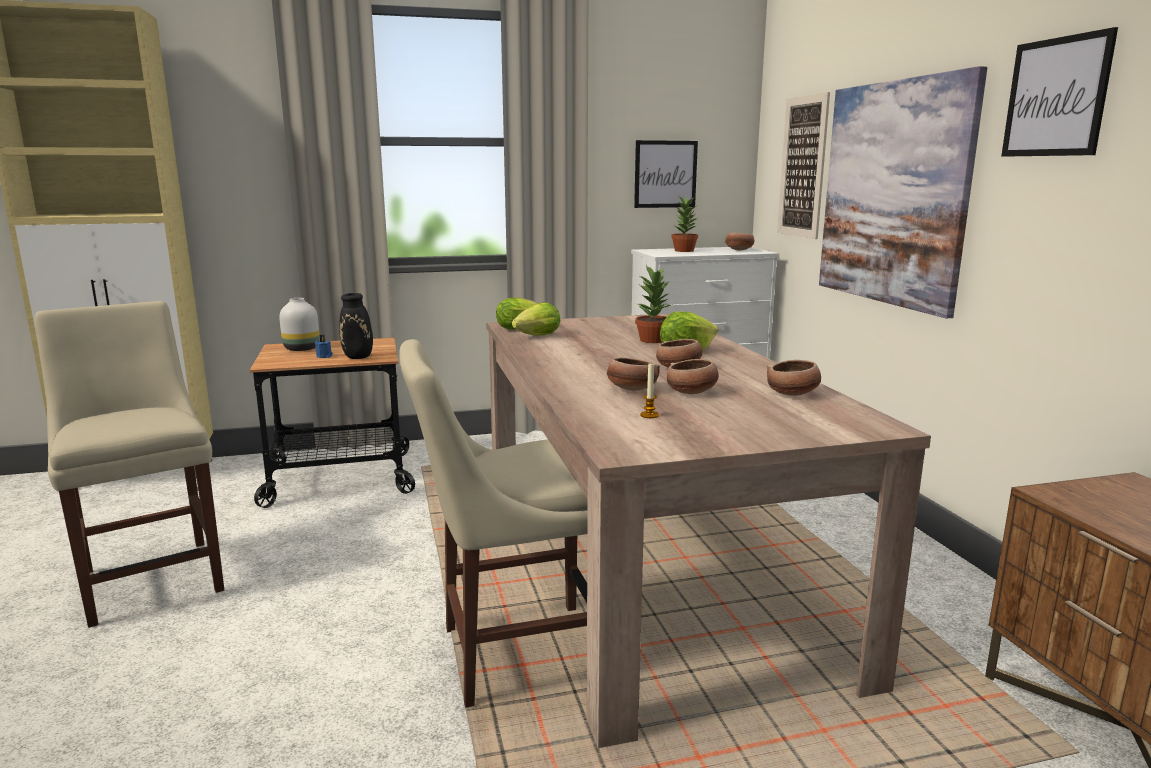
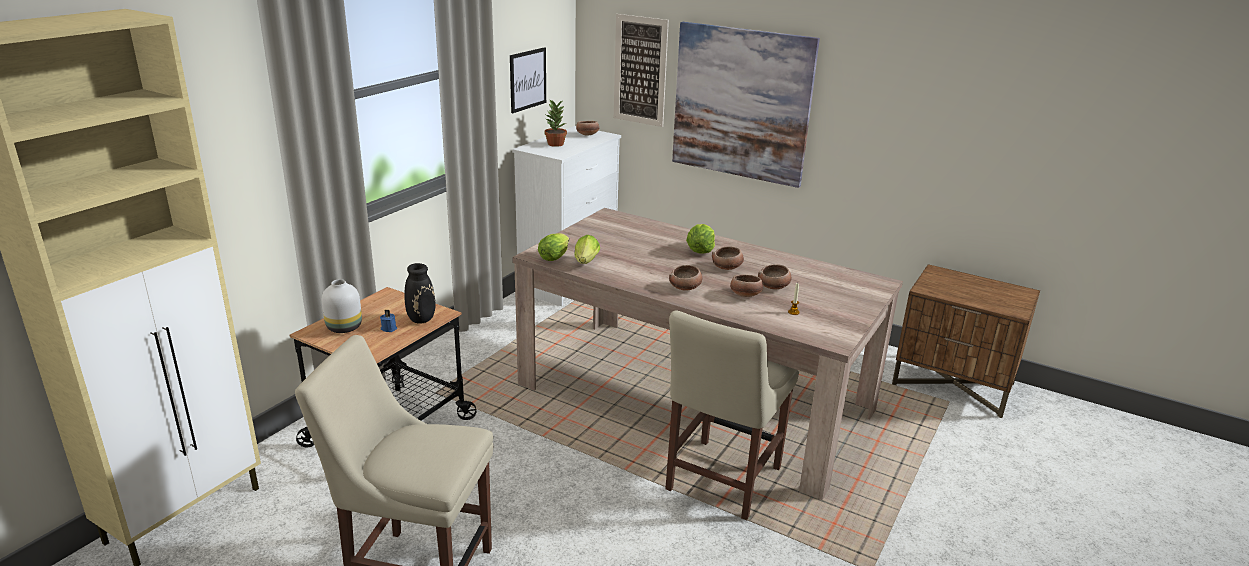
camera: 45 degrees left, 10 degrees up
(653, 340) = (658, 244): potted plant -> none
(793, 394) = (812, 270): bowl -> bowl (685, 287)
(1056, 97) = (870, 67): picture -> none

